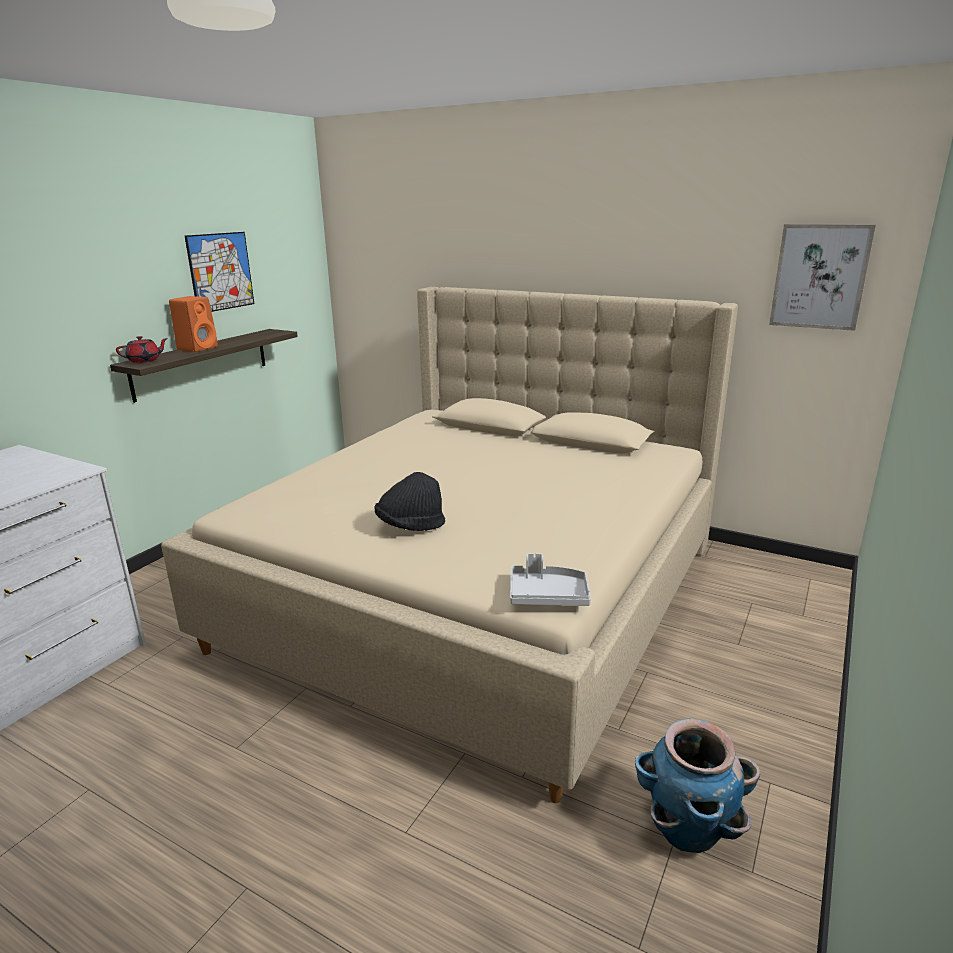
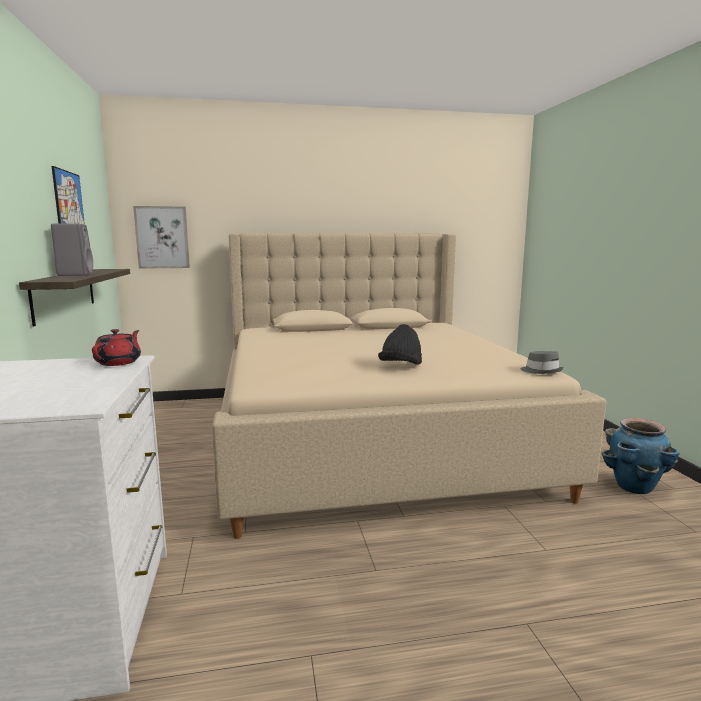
camera: 40 degrees left, 10 degrees down
(145, 360) = (52, 279): red teapot -> red teapot (119, 362)
(198, 348) = (75, 274): orange speaker -> grey speaker
(547, 595) = (541, 371): grey tray -> grey hat
(820, 276) = (484, 218): picture -> picture (162, 237)

